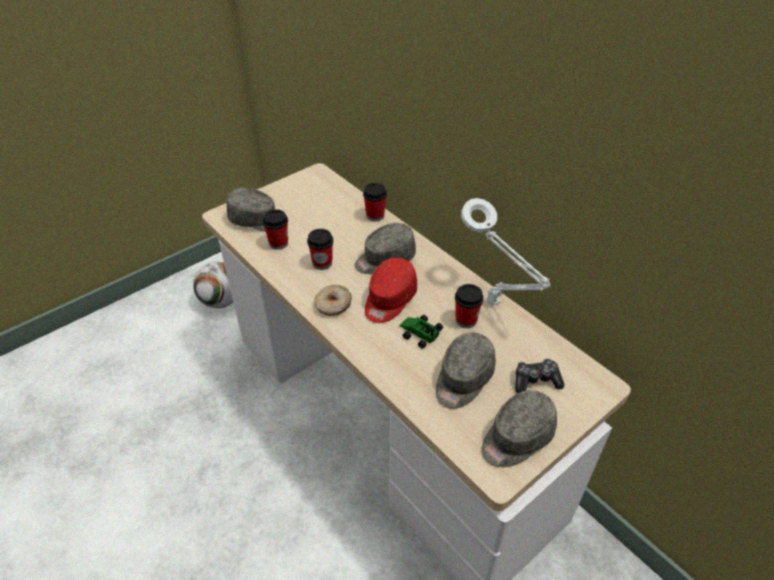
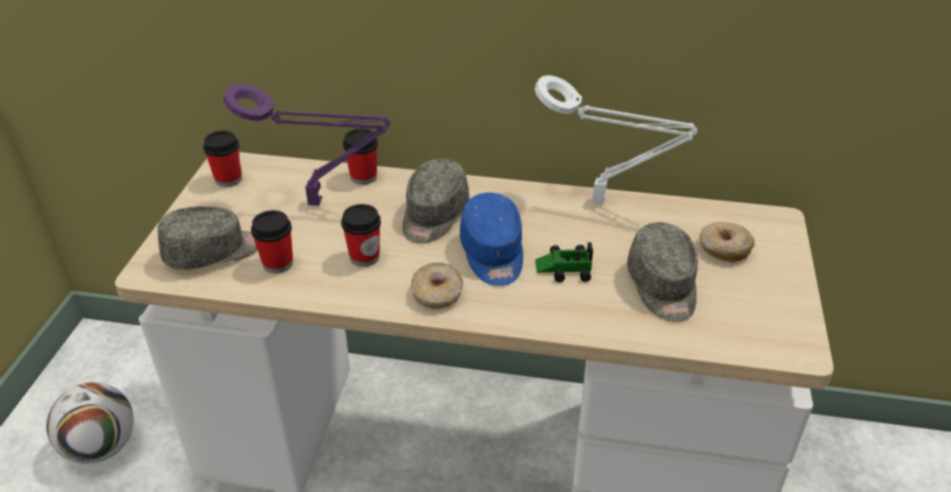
camera: 40 degrees left, 5 degrees down
(336, 220) = (320, 203): none -> purple table lamp
(389, 300) = (493, 254): red cap -> blue cap
(466, 320) = (594, 230): cup -> cup (228, 179)
(516, 438) = (772, 309): grey cap -> none
(536, 381) = (723, 248): game controller -> donut

